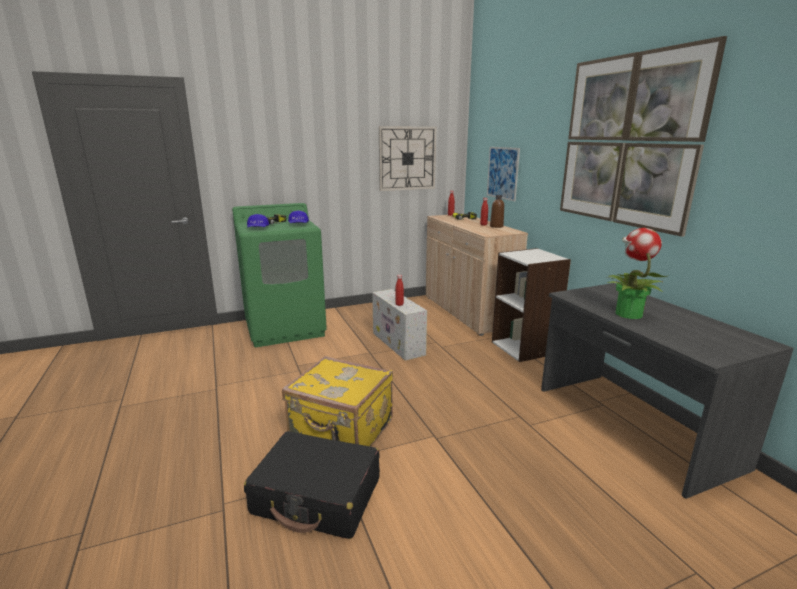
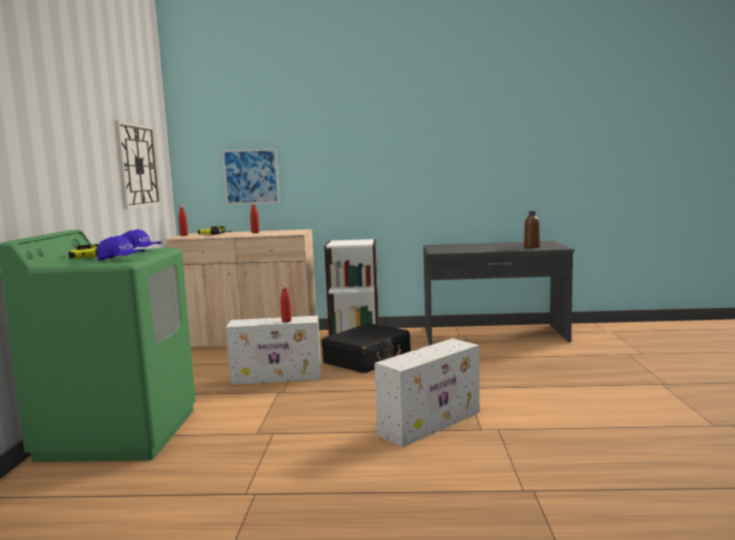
camera: 65 degrees left, 10 degrees down
(317, 496) = (529, 442): black suitcase -> black suitcase (367, 359)
(341, 431) = (431, 422): yellow suitcase -> white storage box
(496, 226) = (270, 231): brown bottle -> brown bottle (531, 247)
(628, 141) = (409, 134): picture -> none
(628, 314) = (486, 248): potted plant -> none

